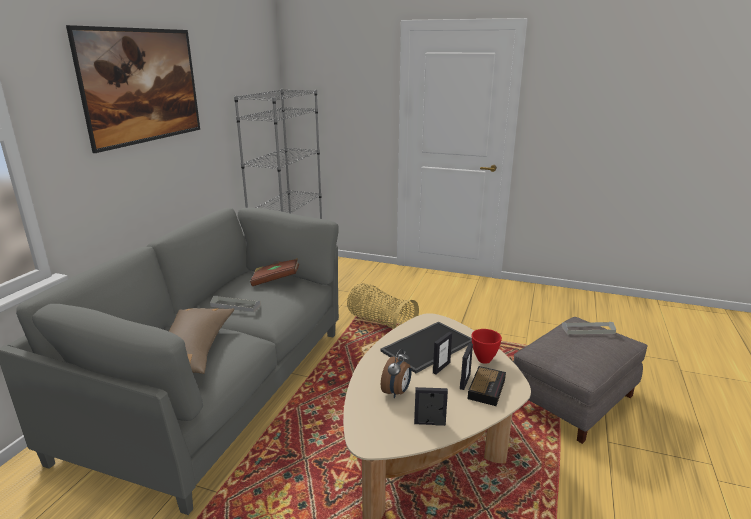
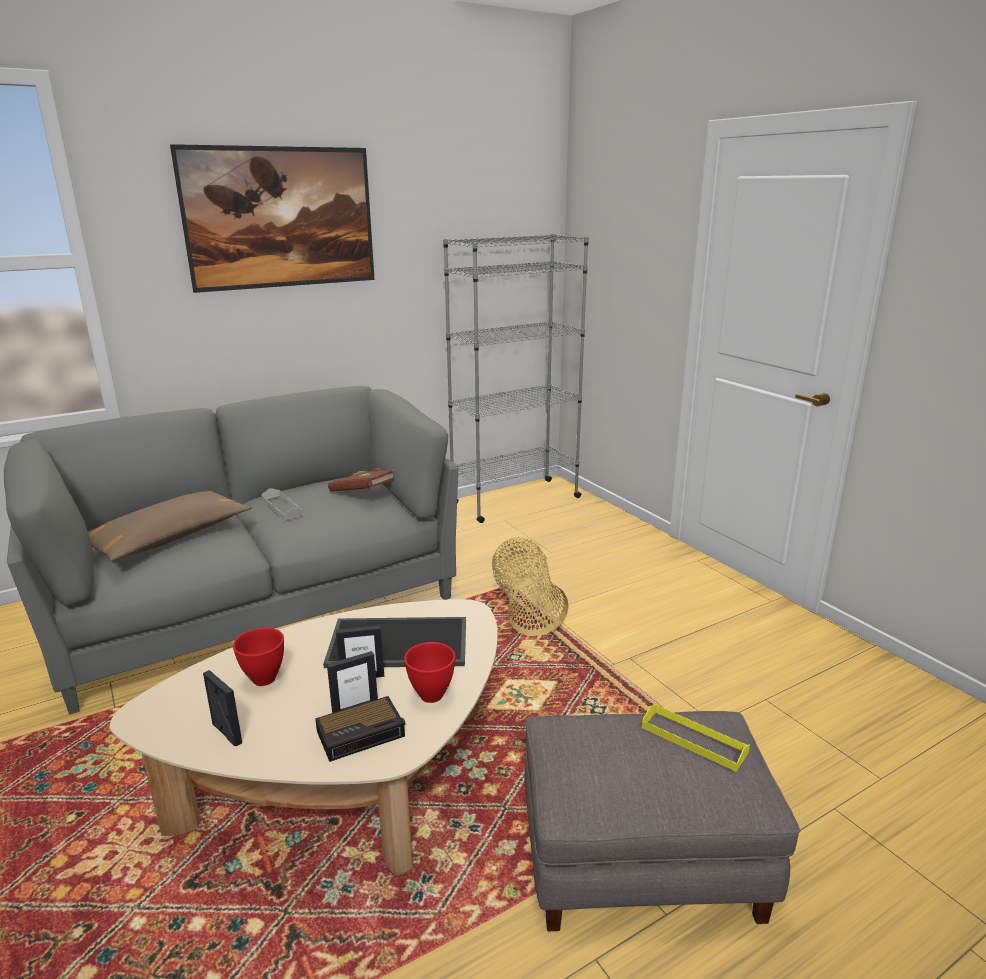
camera: 40 degrees right, 0 degrees up
(397, 392) = (265, 678): alarm clock -> red bowl
(588, 330) = (693, 740): grey tray -> yellow tray

